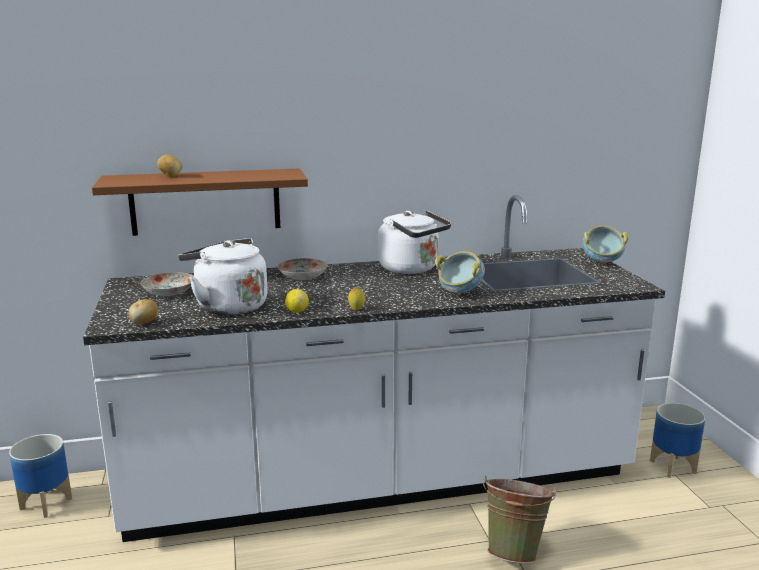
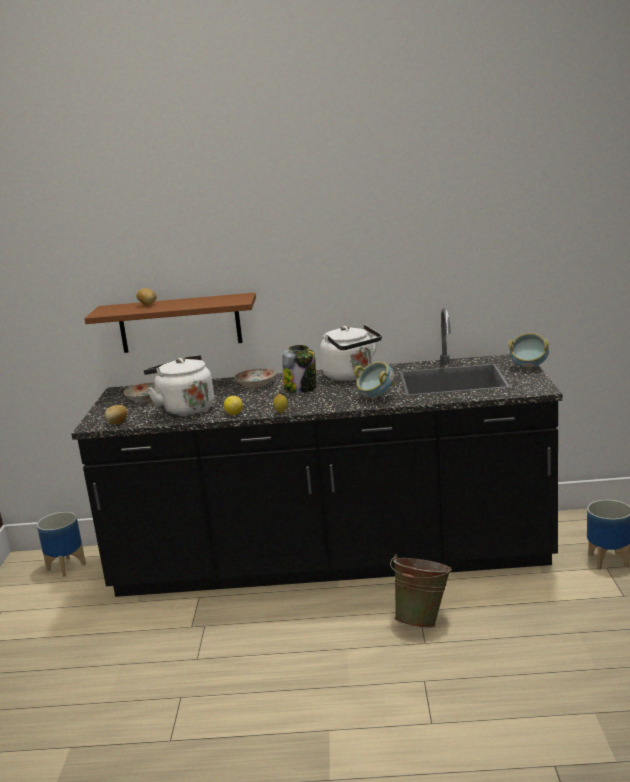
camera: 15 degrees right, 0 degrees up
(361, 282) = (301, 388): none -> jar
(379, 480) = (331, 561): white counter -> black counter

